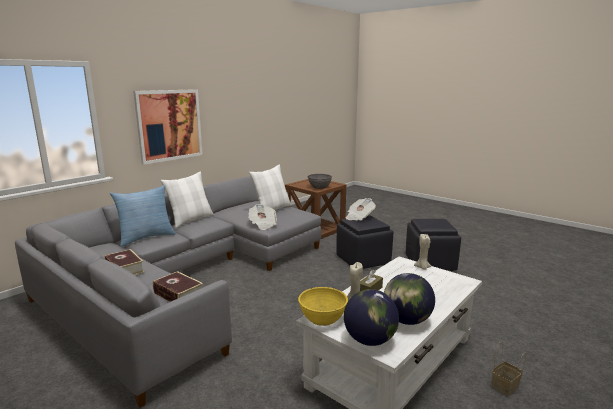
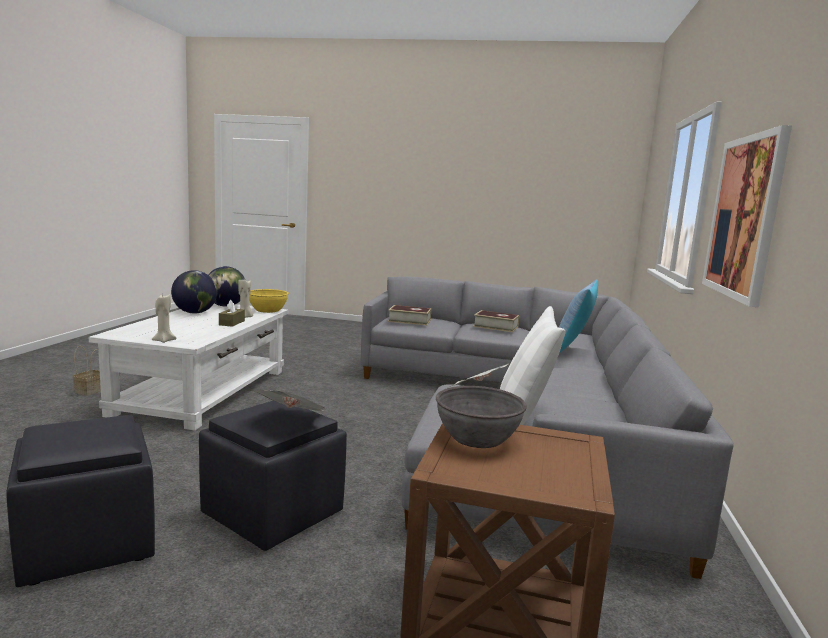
camera: 150 degrees right, 5 degrees down
(190, 220) = (600, 380): white pillow -> none

